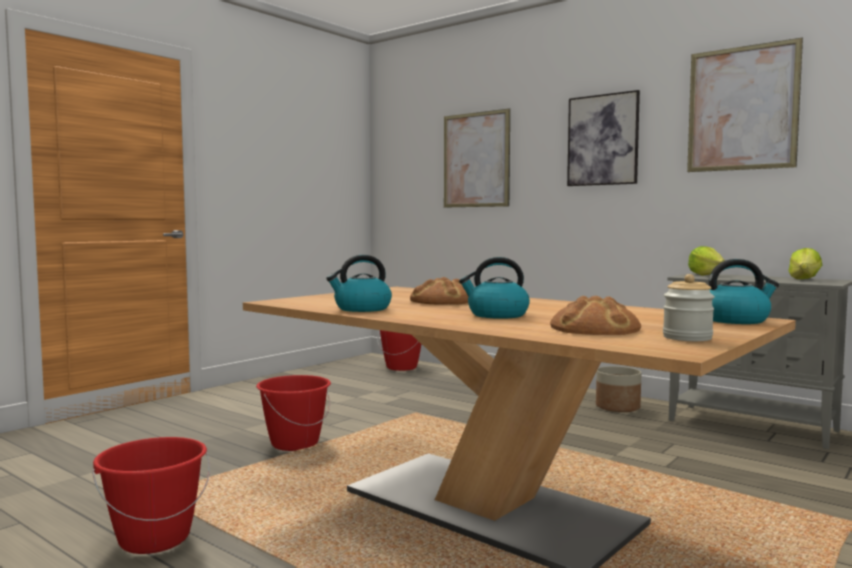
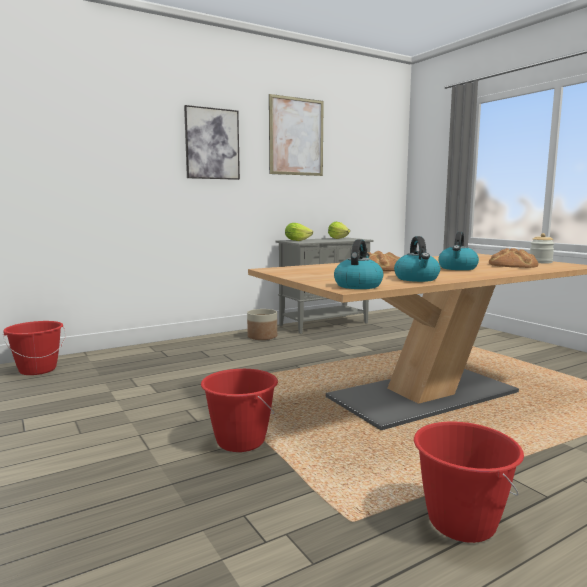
camera: 70 degrees left, 5 degrees up
(476, 160) = (87, 145): picture -> none
(735, 320) = (481, 256): kettle -> kettle (358, 286)

